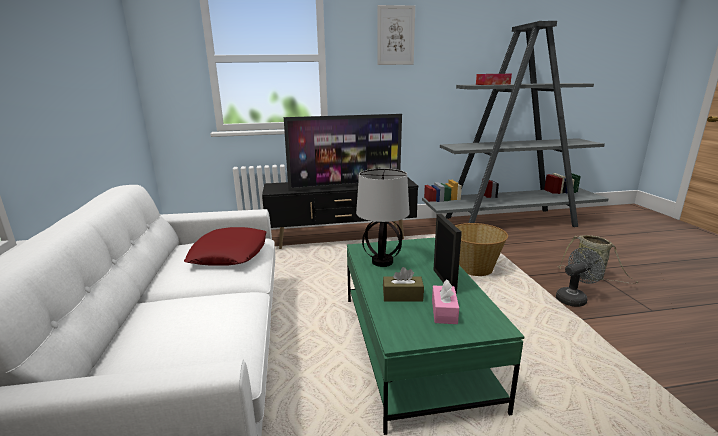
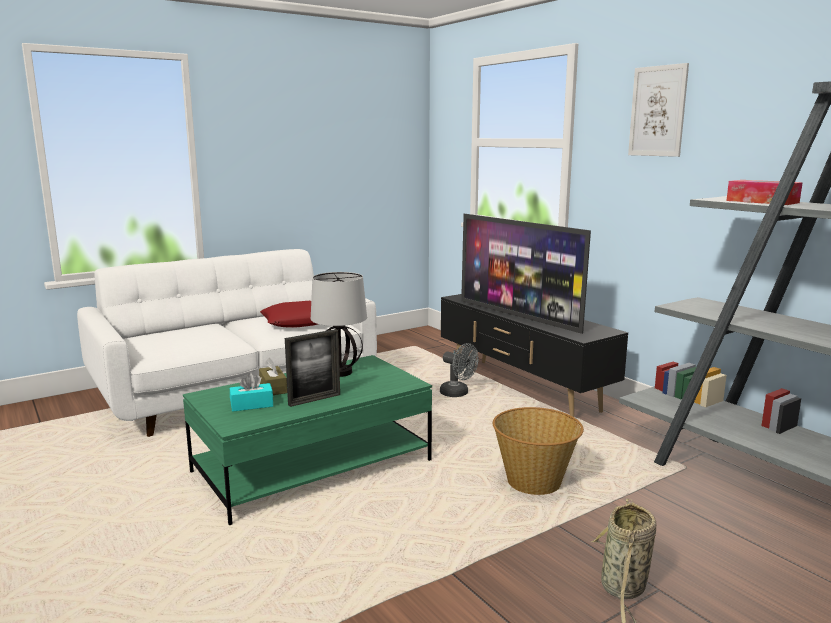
camera: 65 degrees right, 5 degrees down
(444, 311) = (252, 405): pink tissue box -> turquoise tissue box
(574, 298) = (516, 569): grey fan -> grey fan (458, 394)

